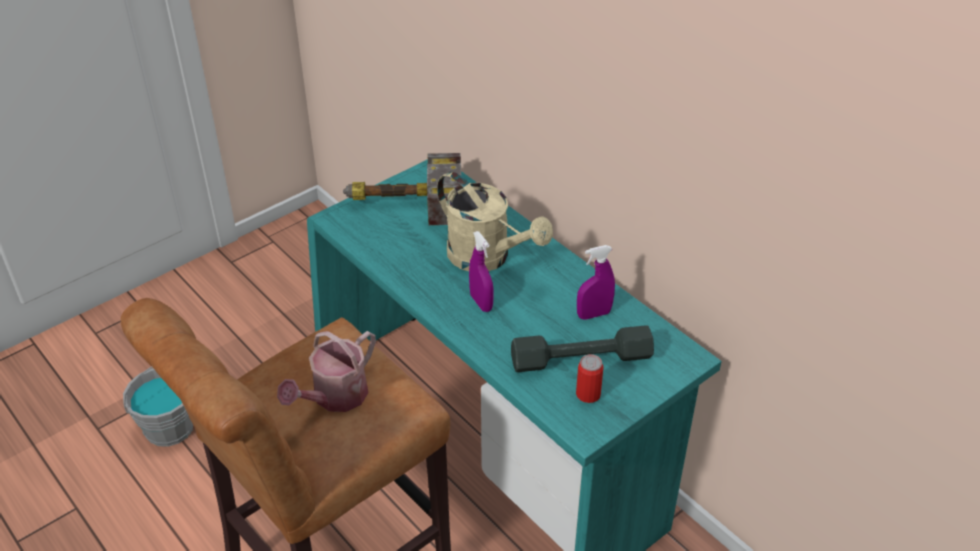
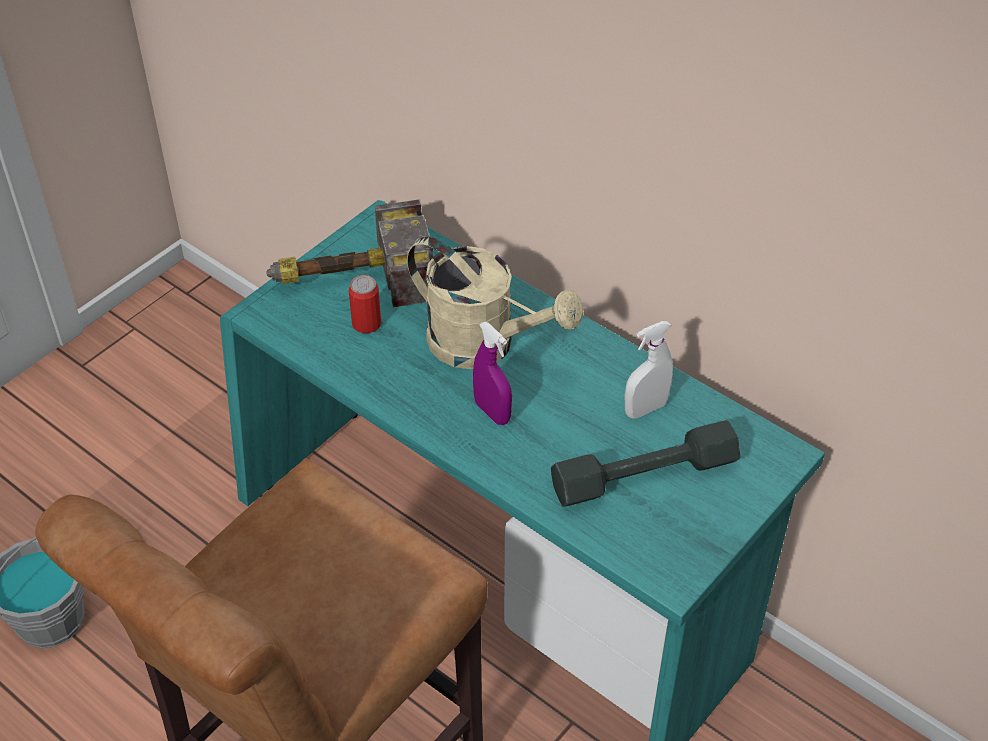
camera: 10 degrees left, 5 degrees up
(334, 397) = (329, 580): watering can -> none
(588, 394) = (665, 525): can -> can (366, 324)
(593, 314) = (645, 409): purple spray bottle -> white spray bottle

